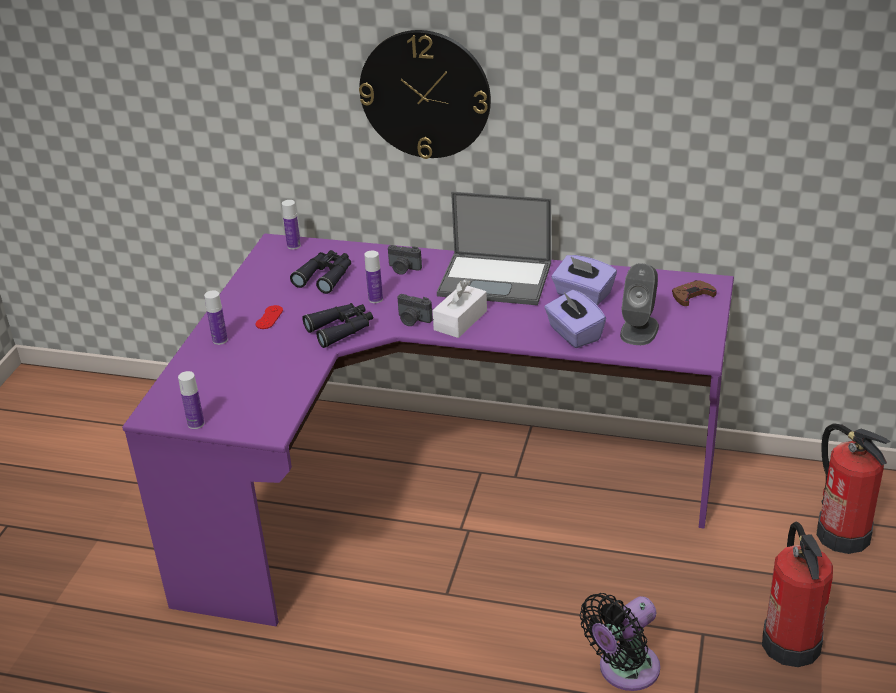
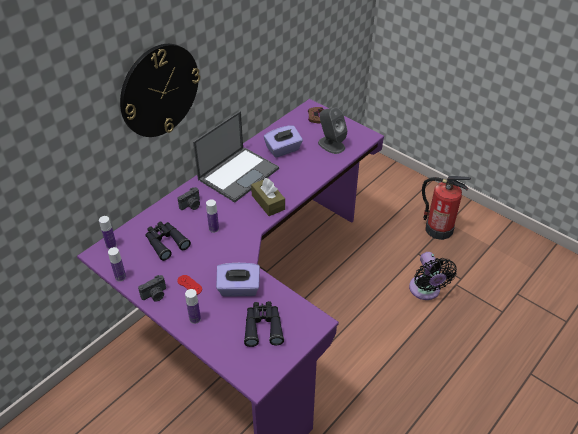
camera: 65 degrees left, 10 degrees up
(196, 424) = (284, 359): bottle -> bottle (120, 277)
(341, 329) = (234, 255): black binoculars -> black binoculars (263, 326)
(413, 320) = (251, 221): camera -> camera (155, 295)
(460, 320) = (268, 202): white tissue box -> brown tissue box
(574, 334) = (316, 167): purple tissue box -> purple tissue box (239, 289)
(842, 534) = (385, 181): fire extinguisher -> none

